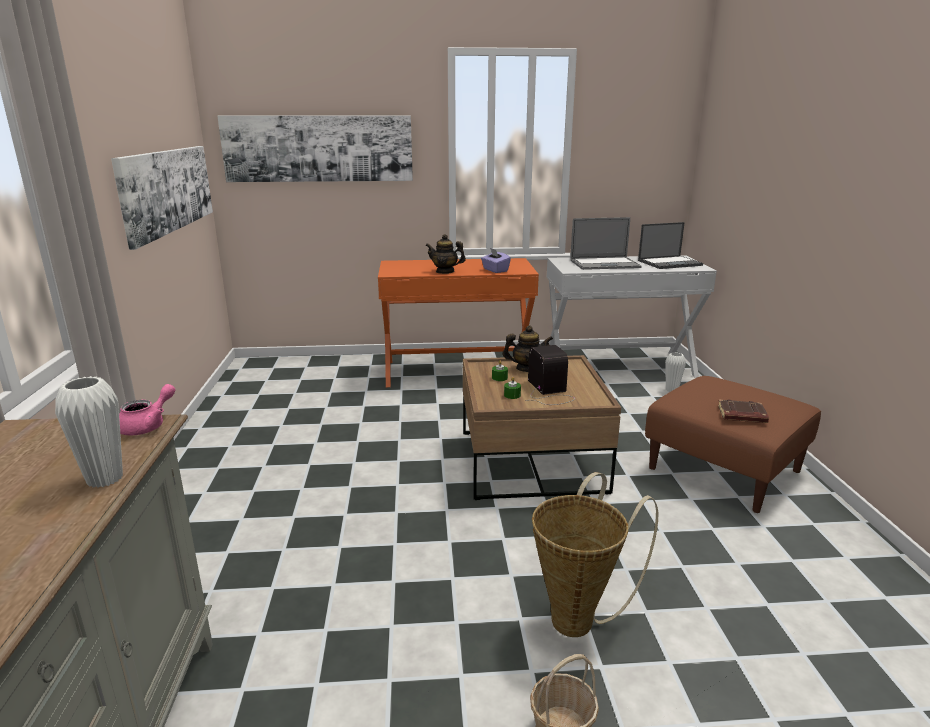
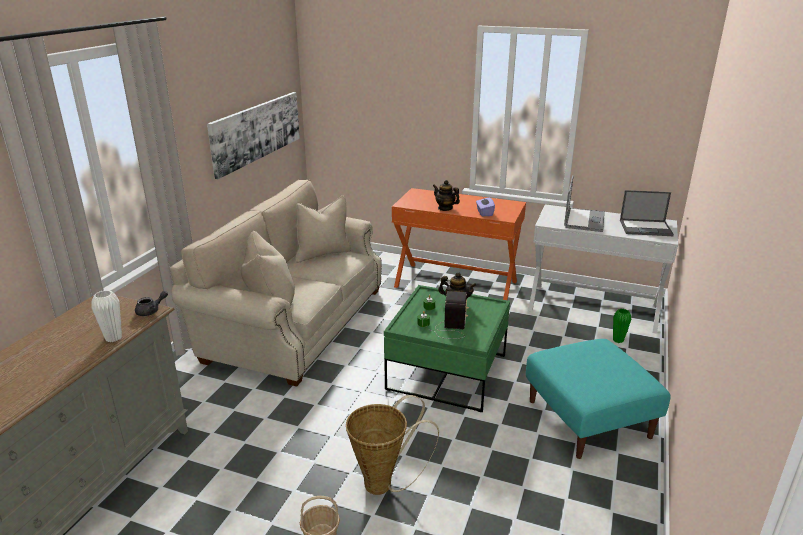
camera: 25 degrees right, 5 degrees up
(148, 426) = (151, 311): pink teapot -> grey teapot
(280, 452) = (292, 322): none -> beige sofa
(318, 148) = (376, 97): picture -> none
(531, 461) = (447, 372): brown coffee table -> green coffee table
(604, 264) = (584, 220): laptop -> laptop turned 90 degrees counterclockwise
(671, 390) = (618, 340): white vase -> green vase
(725, 470) = (589, 419): brown ottoman -> turquoise ottoman
(741, 415) = (586, 381): brown book -> none

